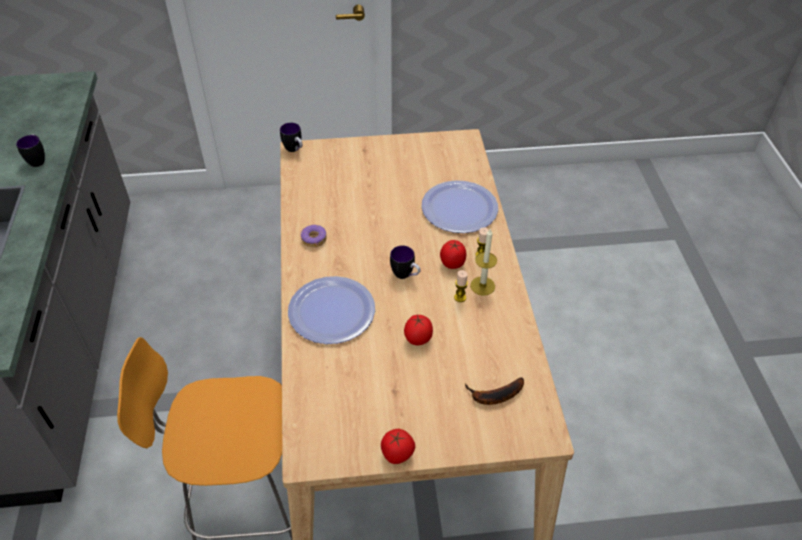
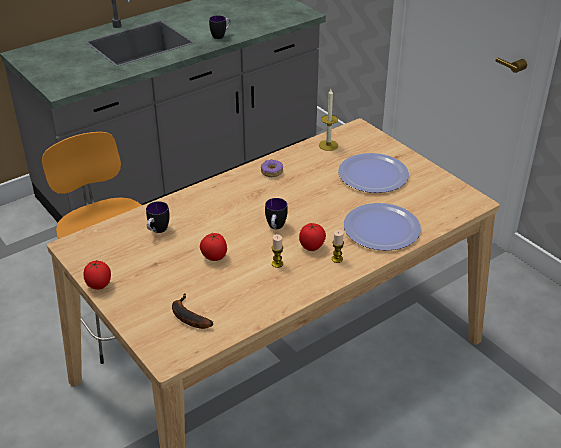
camera: 60 degrees right, 10 degrees down
(294, 150) = (357, 127): mug -> mug (157, 231)
(331, 311) = (207, 207): plate -> plate (373, 175)
(482, 286) = (301, 271): candle -> candle (328, 145)

